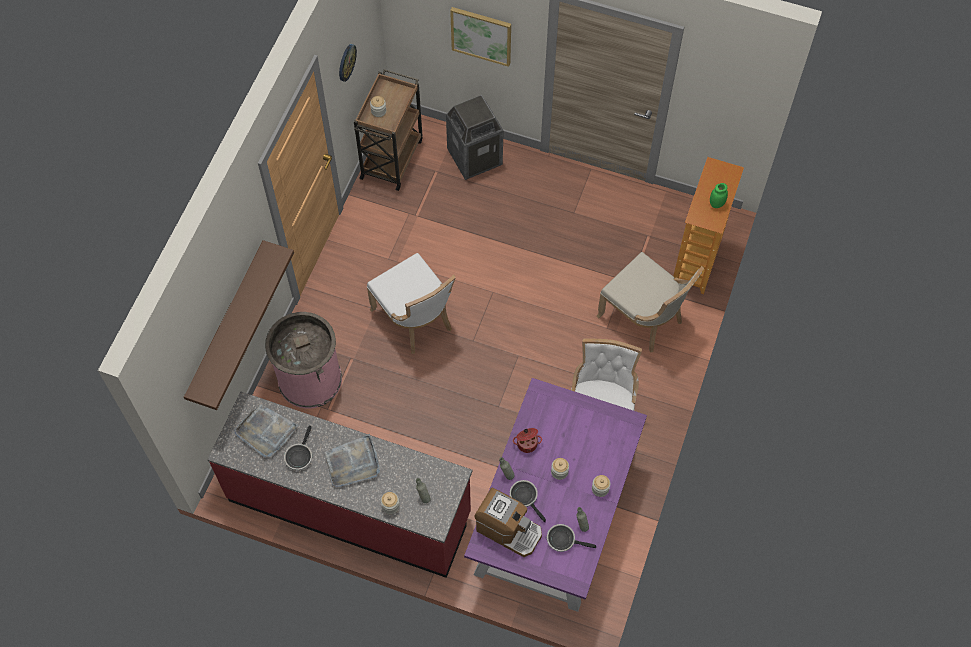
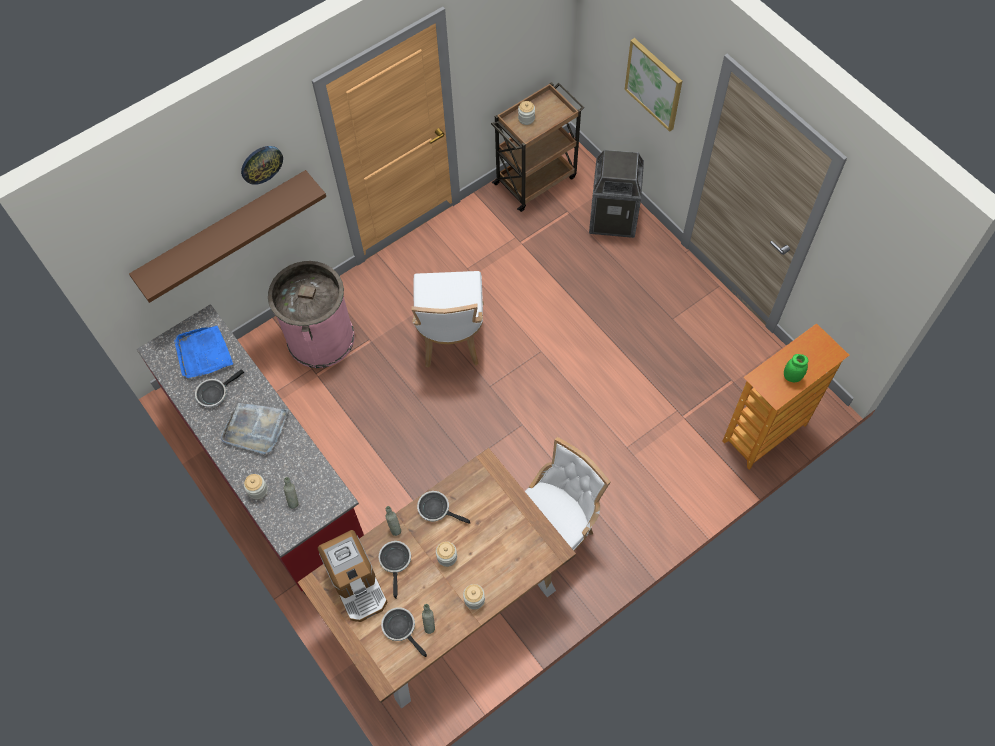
camera: 35 degrees right, 0 degrees up
(266, 432) = (203, 353): grey tray -> blue tray
(346, 62) = (499, 44): wall clock -> wall clock (261, 164)
(527, 443) = (436, 509): cooking pot -> frying pan
(552, 516) = (444, 598): purple dining table -> brown dining table
(644, 319) = (670, 460): beige chair -> none

